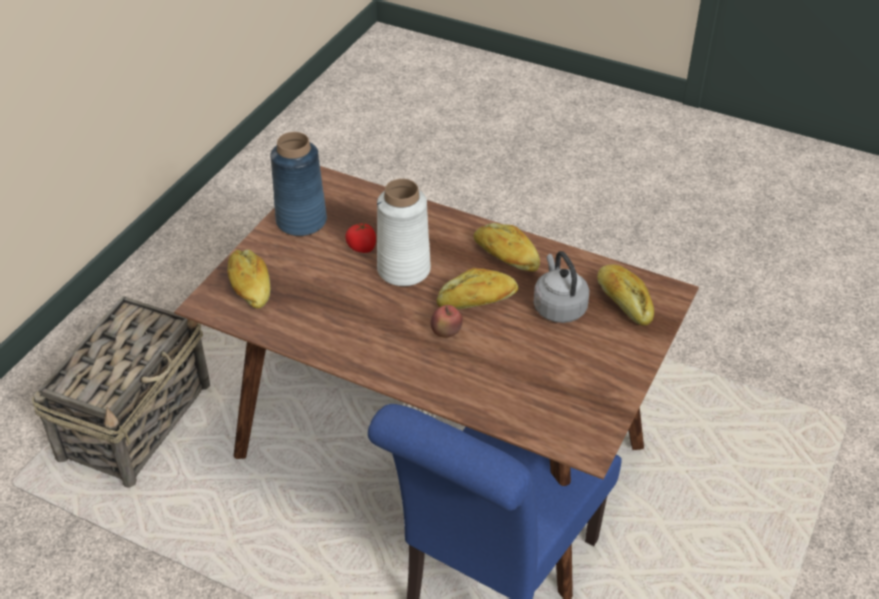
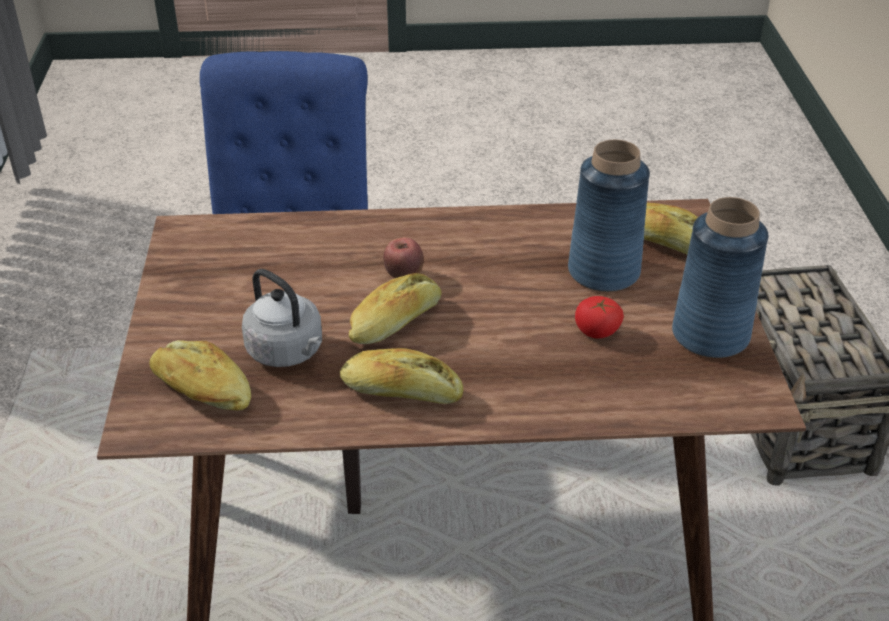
camera: 150 degrees right, 5 degrees down
(313, 283) = (604, 271): none -> blue vase
(404, 270) = (517, 325): white vase -> none

